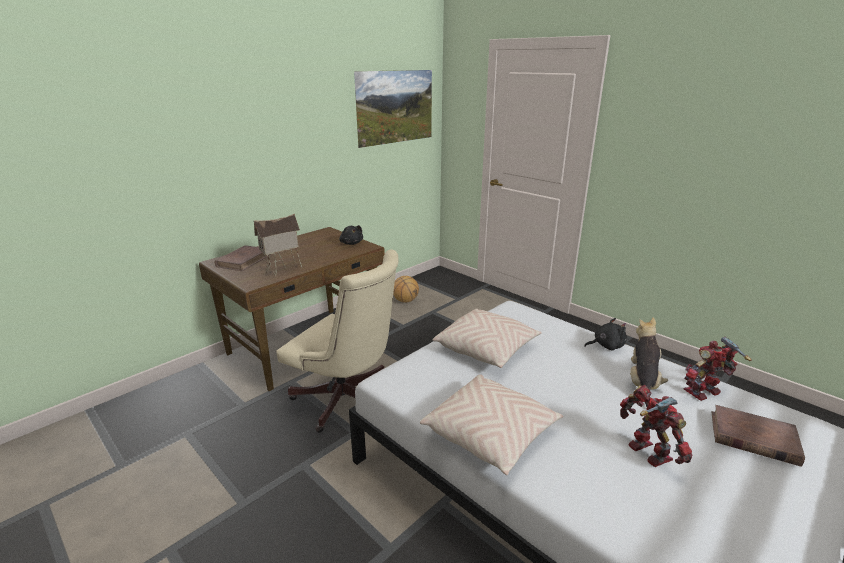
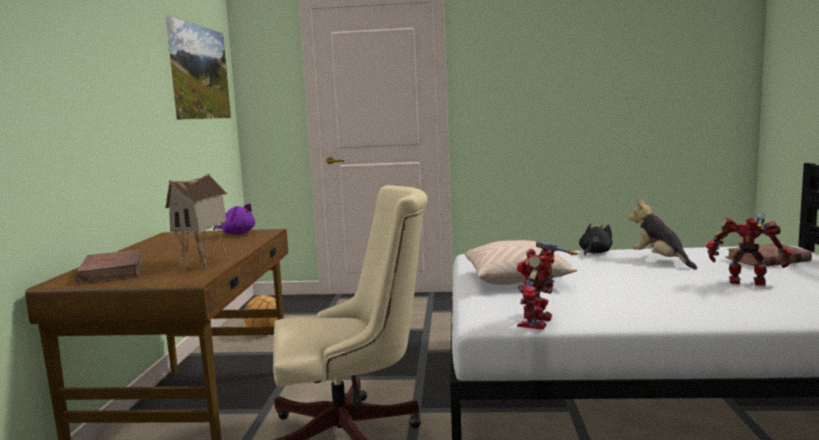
camera: 40 degrees left, 15 degrees down
(351, 243) = (237, 233): black plush toy -> purple plush toy
(490, 434) = (644, 313): beige pillow -> none
(704, 393) = (701, 252): toy robot -> toy robot (538, 322)

